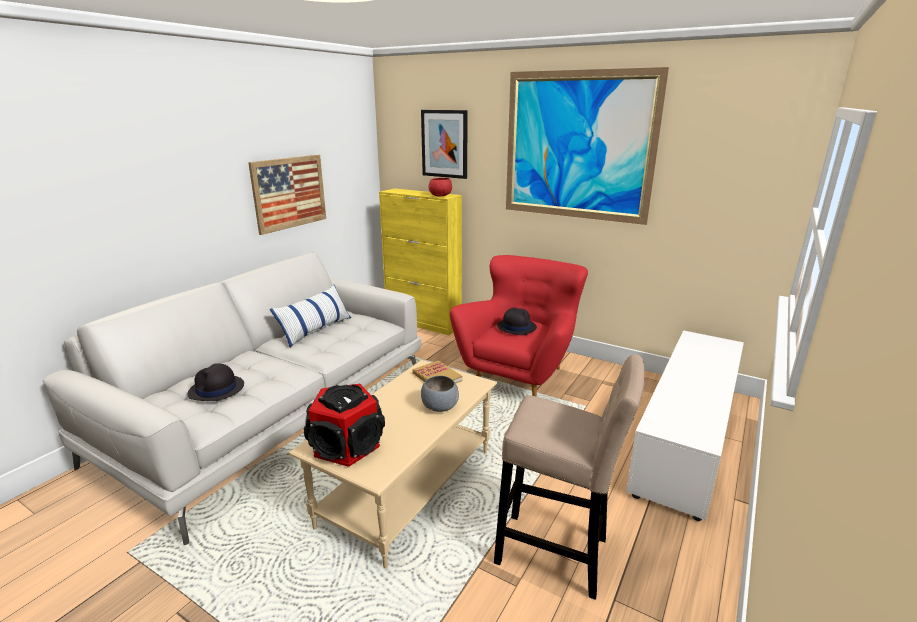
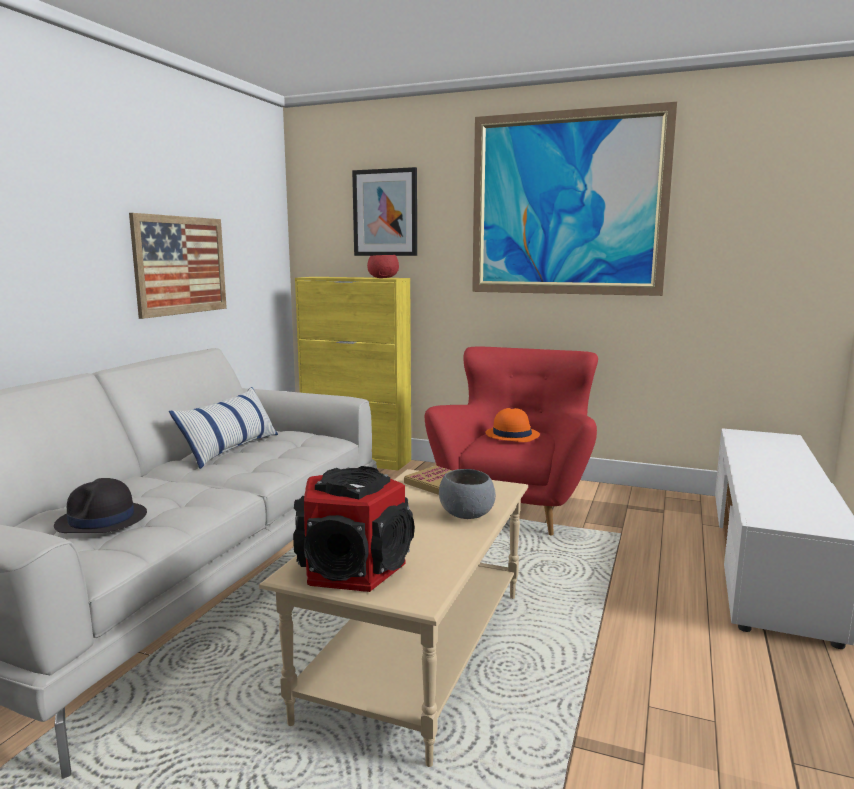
camera: 10 degrees left, 10 degrees down
(516, 327) = (512, 435): black hat -> orange hat
(558, 554) = (681, 713): beige stool -> none

